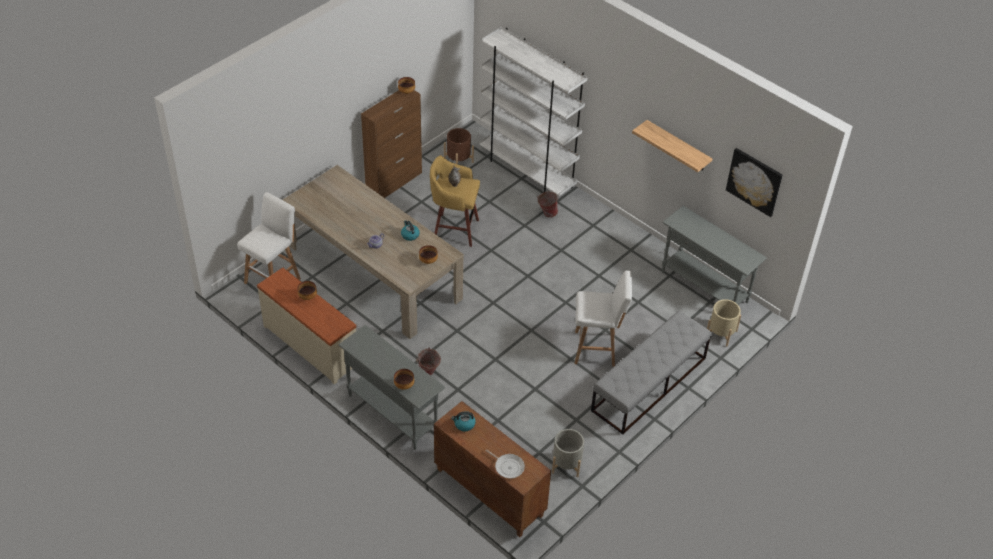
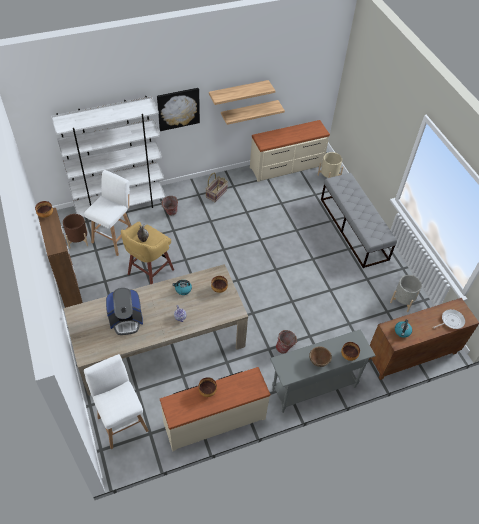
camera: 65 degrees left, 5 degrees up
(349, 210) = (126, 320): none -> coffee machine
(382, 363) = (318, 361): none -> brown bowl
(597, 349) = (311, 241): white stool -> white stool (114, 238)
(606, 239) = (216, 193): none -> basket
(686, 181) = (249, 112): none -> shelf
(704, 287) = (287, 167): grey console table -> beige dresser
(754, 181) = (303, 71): picture -> picture (178, 108)

